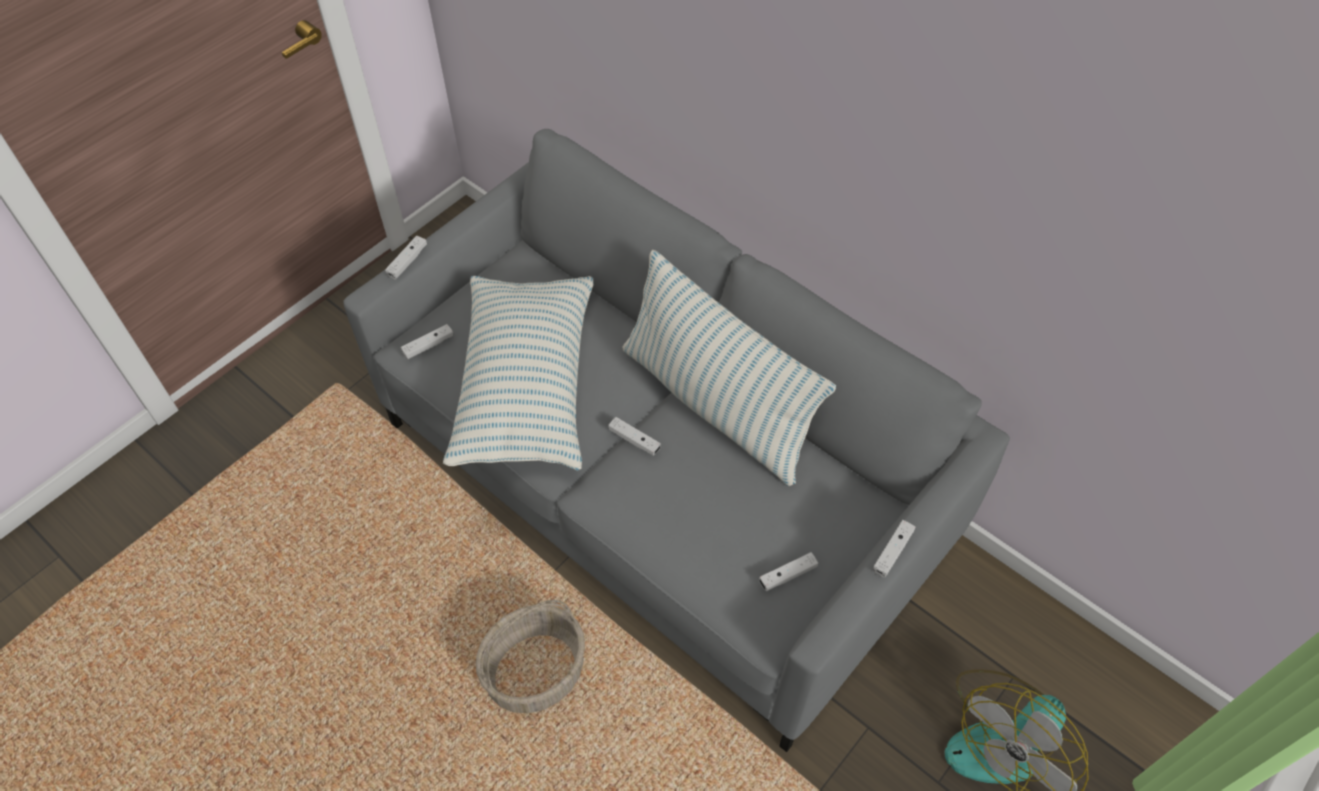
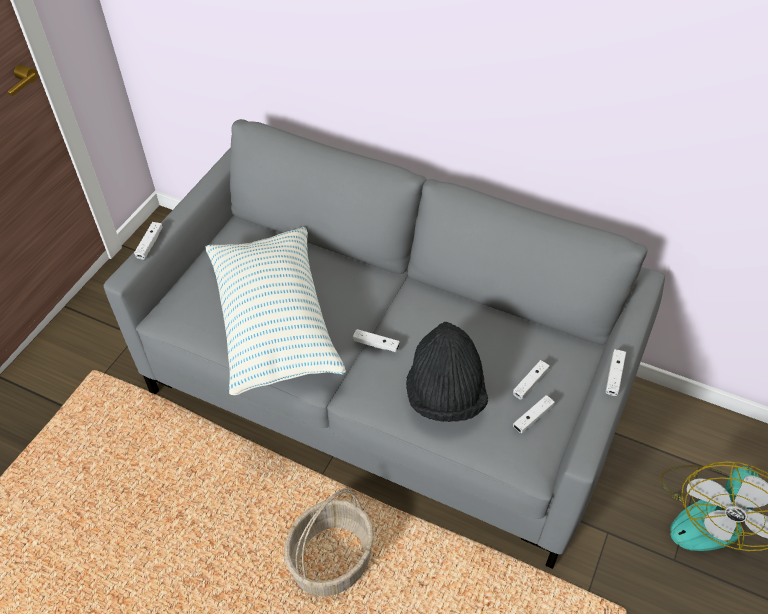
camera: 15 degrees left, 5 degrees down
(428, 345) = (182, 309): white game controller -> white game controller (530, 383)
(694, 521) = (445, 394): none -> black hat
(716, 404) = (431, 304): pillow -> none

